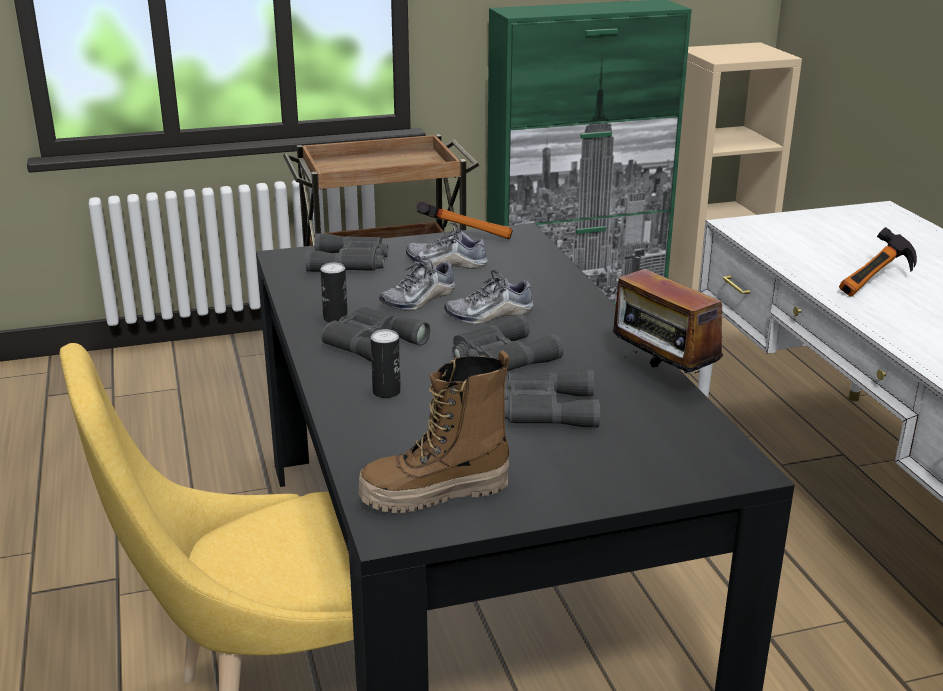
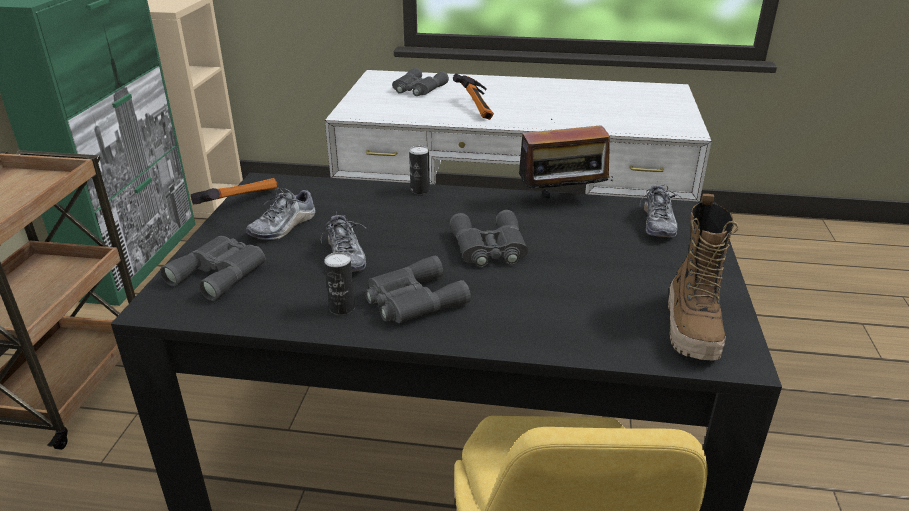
camera: 65 degrees left, 5 degrees up
(386, 392) = (513, 313): can -> can (420, 190)
(489, 314) = (408, 233): shoe -> shoe (658, 224)
(544, 409) = (583, 252): grey binoculars -> grey binoculars (418, 89)

